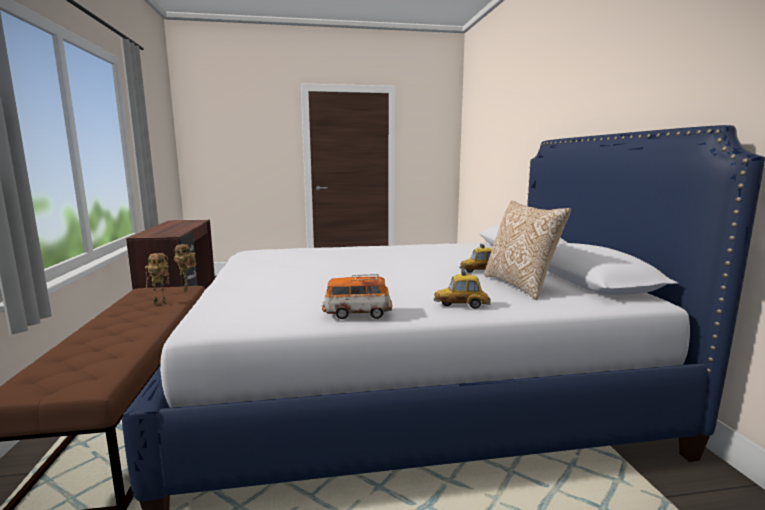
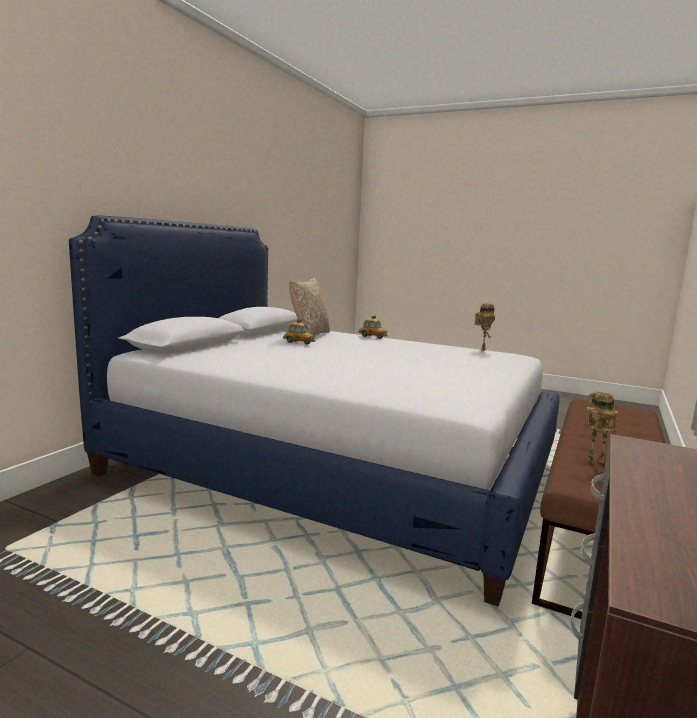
camera: 145 degrees left, 0 degrees up
(187, 290) = (569, 479): toy robot -> toy robot (482, 349)
(357, 314) = (433, 343): toy car -> none

